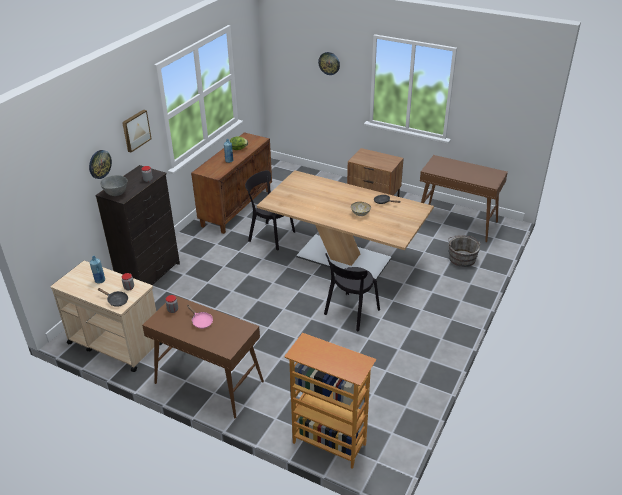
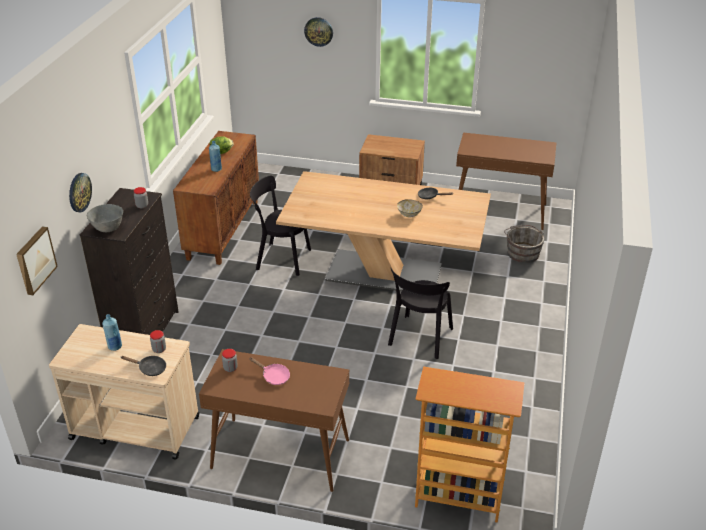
camera: 15 degrees left, 0 degrees up
(135, 130) = (111, 142): picture -> picture (34, 260)

